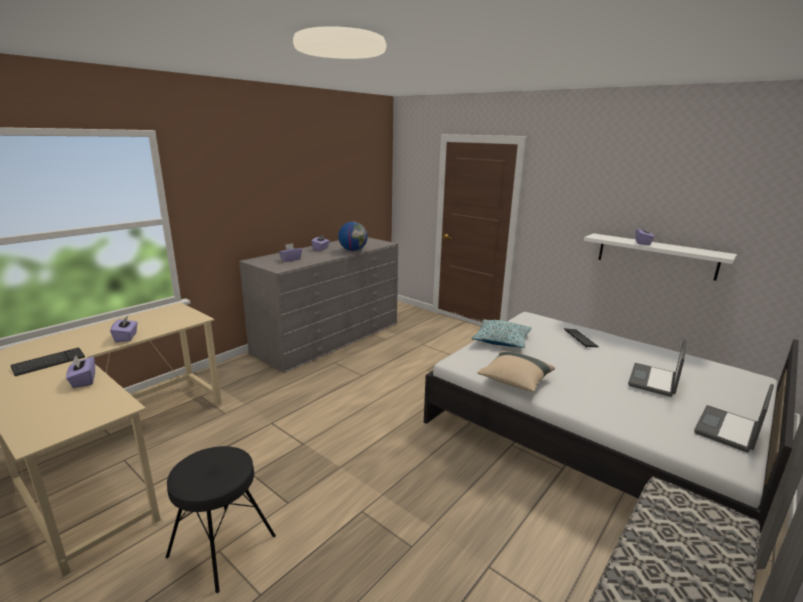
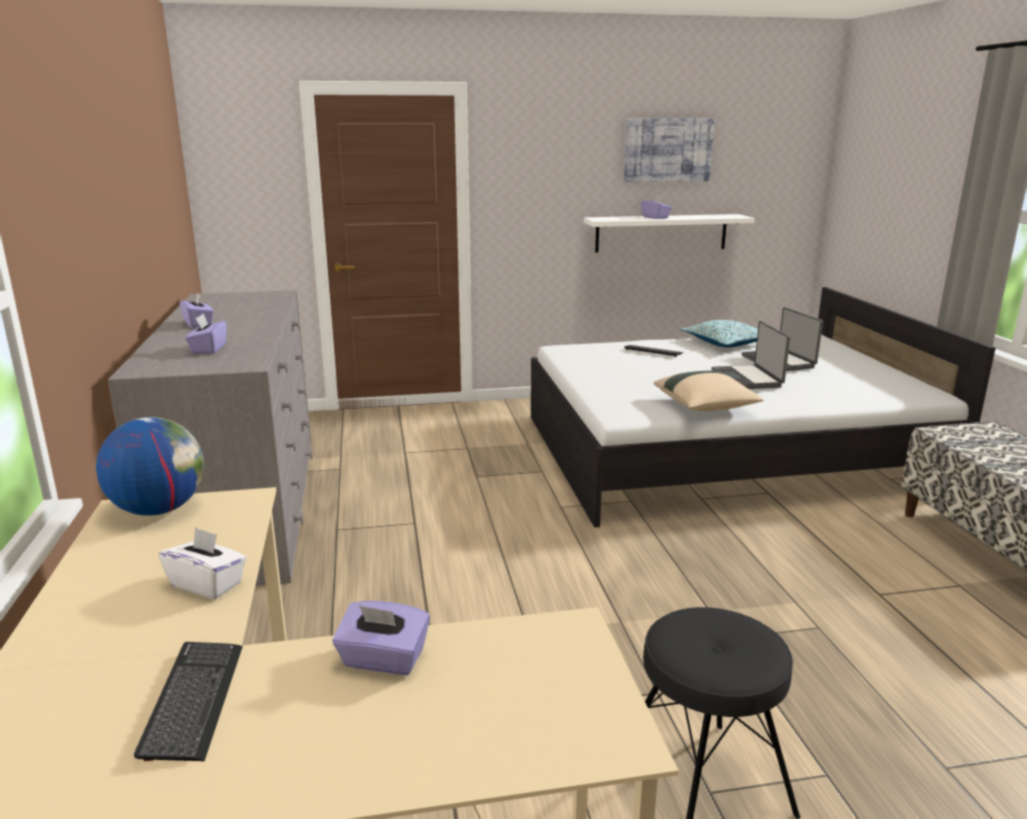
camera: 50 degrees left, 0 degrees up
(126, 337) = (207, 584): purple tissue box -> white tissue box
(353, 250) = (265, 313): globe -> globe (158, 509)
(501, 340) = (601, 379): pillow -> pillow (726, 343)
(671, 192) = (667, 150): none -> picture
(728, 430) = (882, 375): laptop -> laptop (748, 379)

